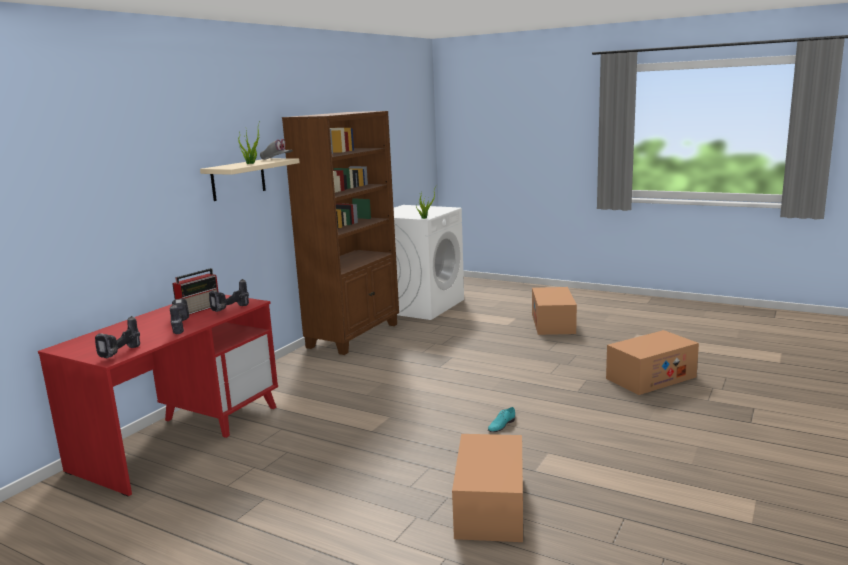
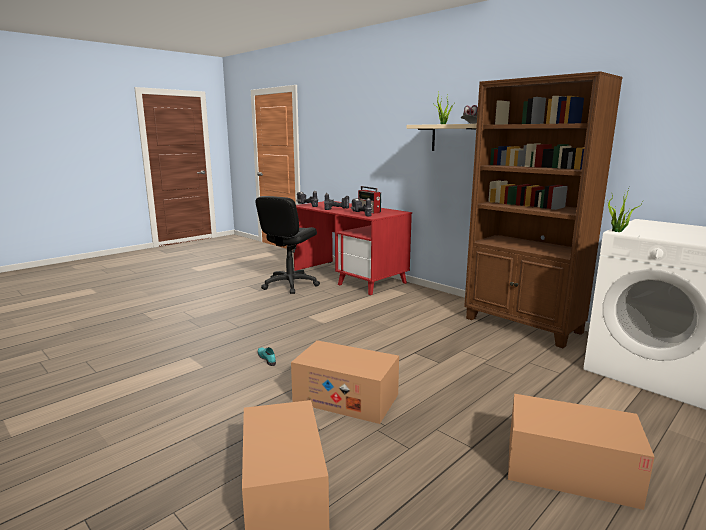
camera: 105 degrees right, 0 degrees up
(227, 478) = (290, 285): none -> black office chair
(490, 506) = (174, 336): cardboard box -> cardboard box (346, 398)

